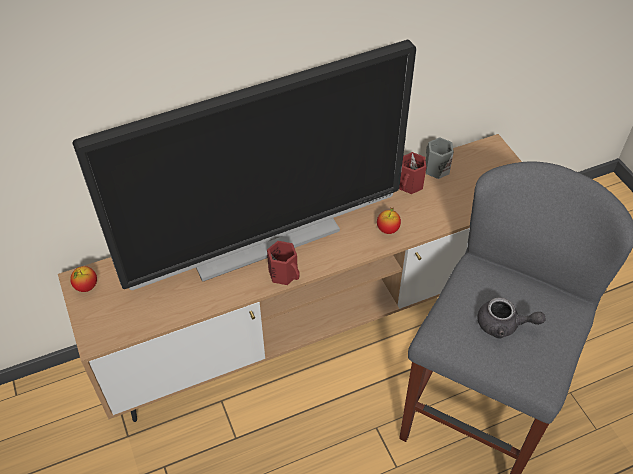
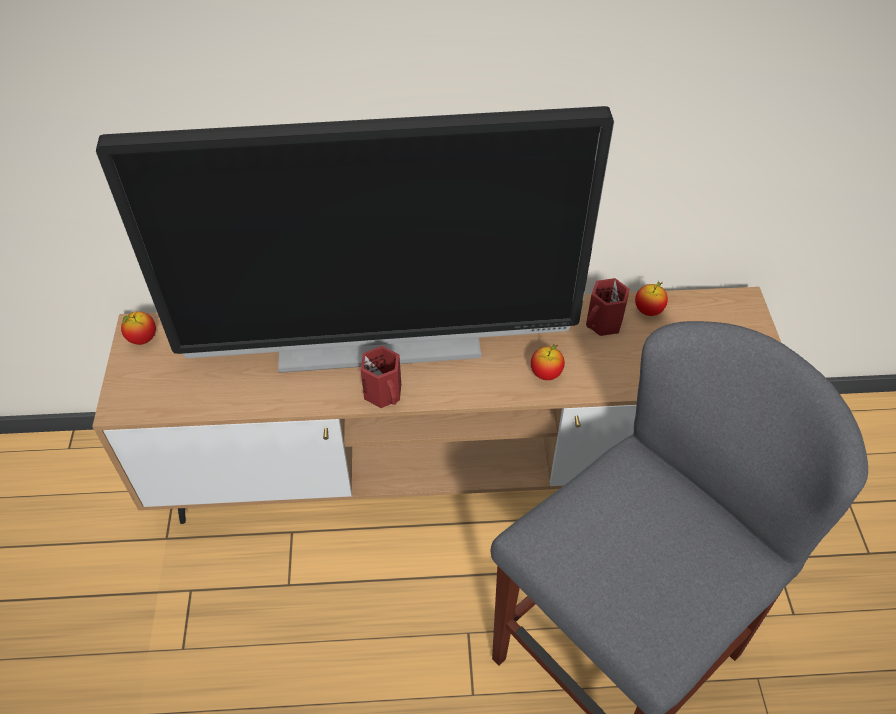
camera: 20 degrees right, 0 degrees up
(435, 168) = (648, 311): grey mug -> apple
(503, 325) = (635, 553): grey teapot -> none

